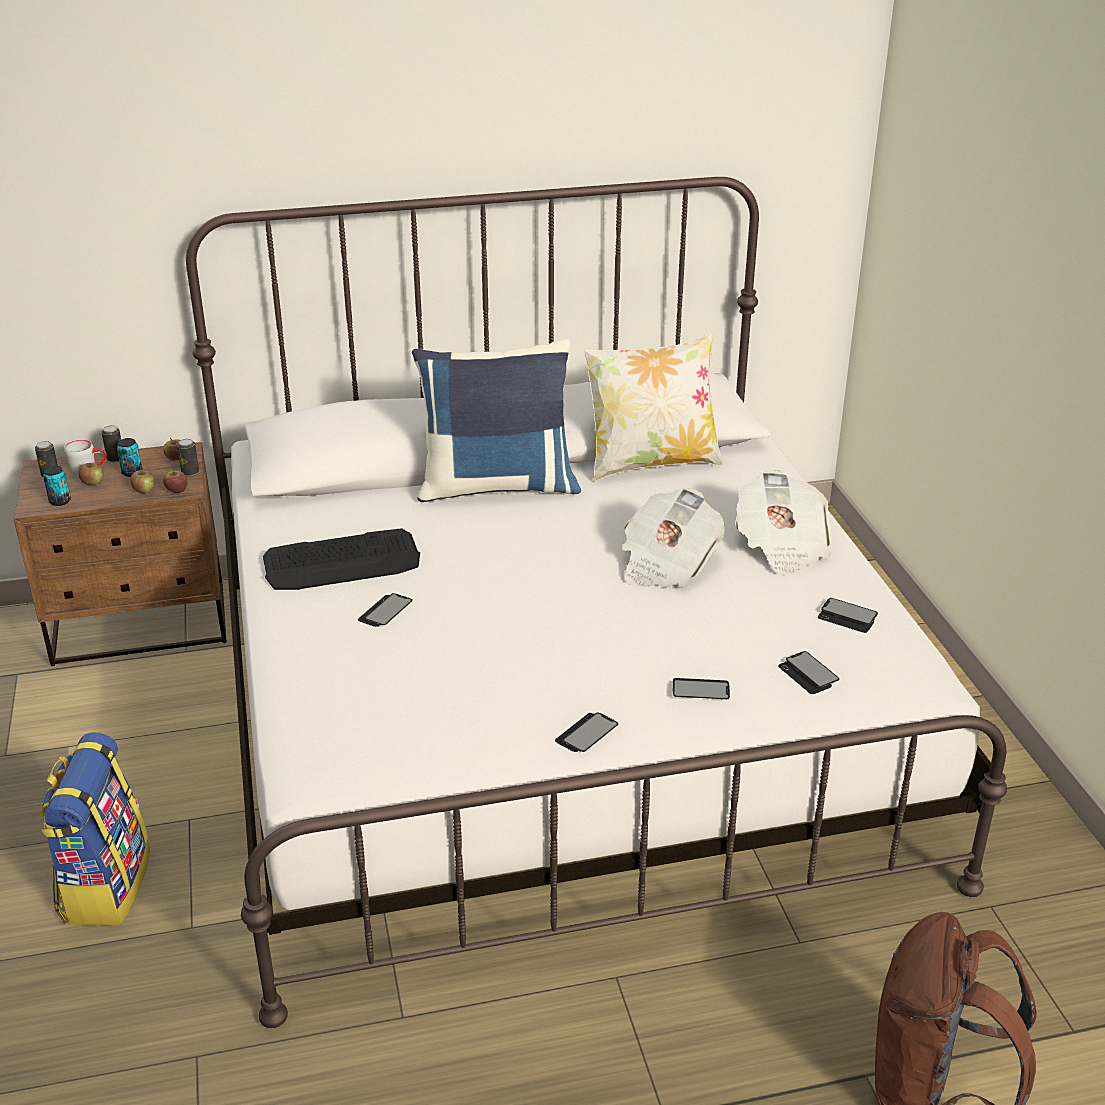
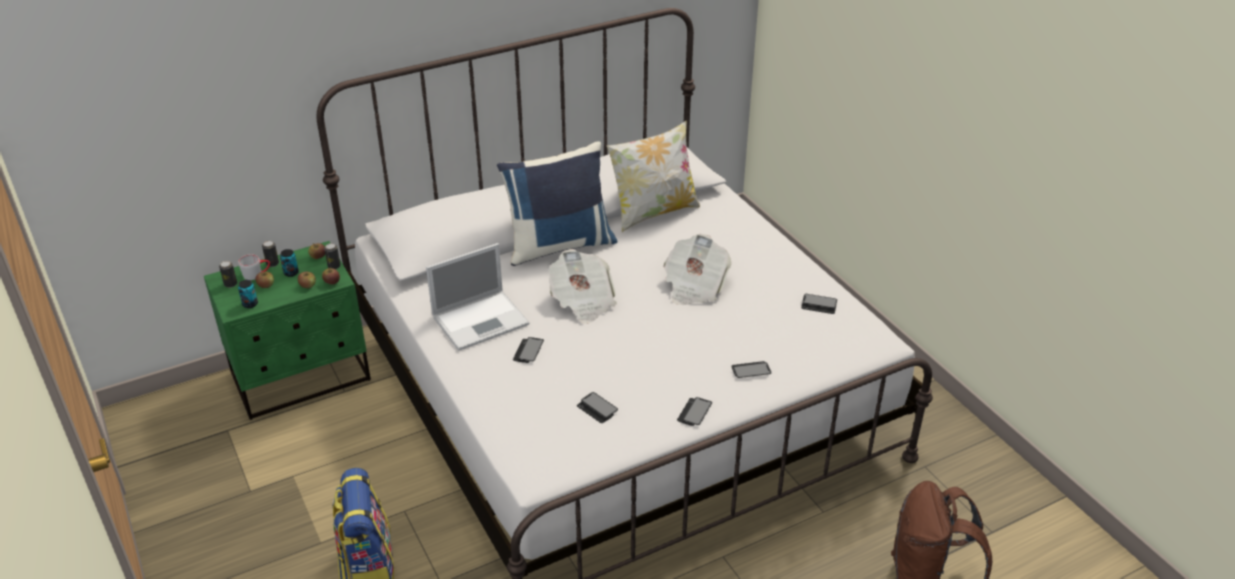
camera: 15 degrees left, 5 degrees up
(141, 625) = (302, 377): brown nightstand -> green nightstand
(342, 562) = (482, 319): keyboard -> laptop
(781, 547) = (761, 262): newspaper -> newspaper (582, 301)
(808, 674) = (810, 348): phone -> phone (597, 408)

